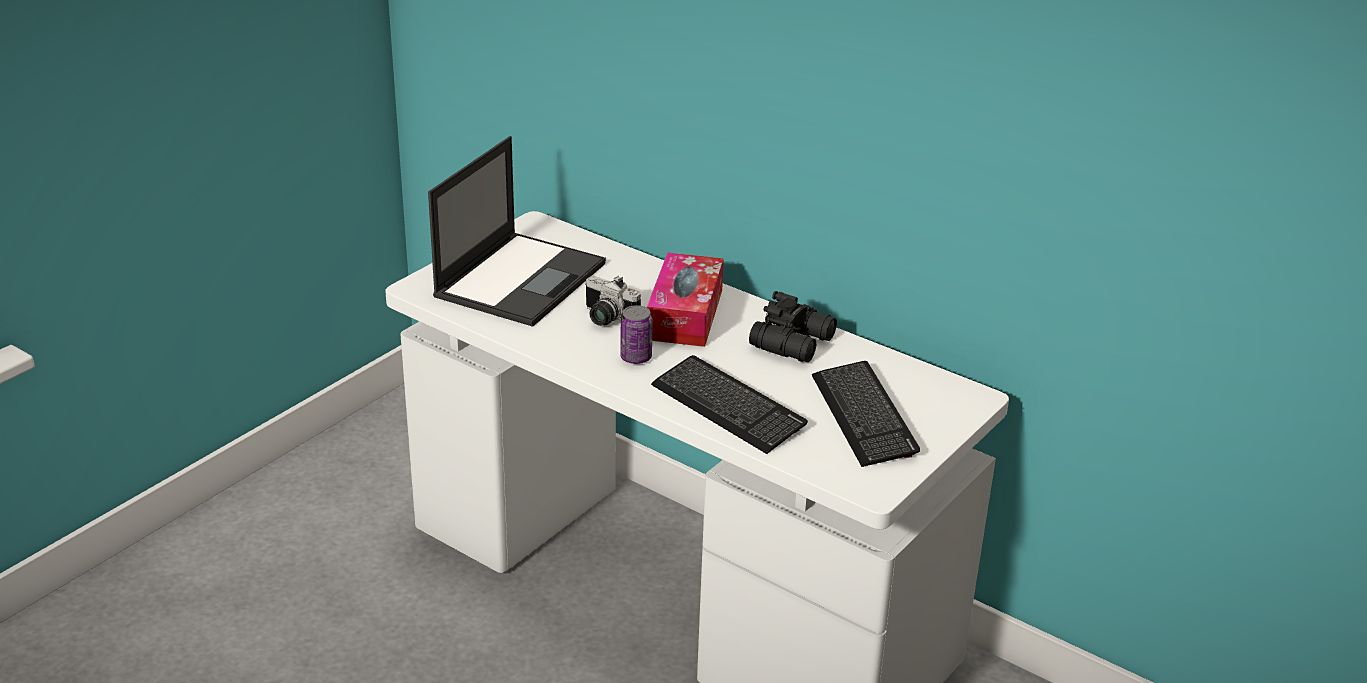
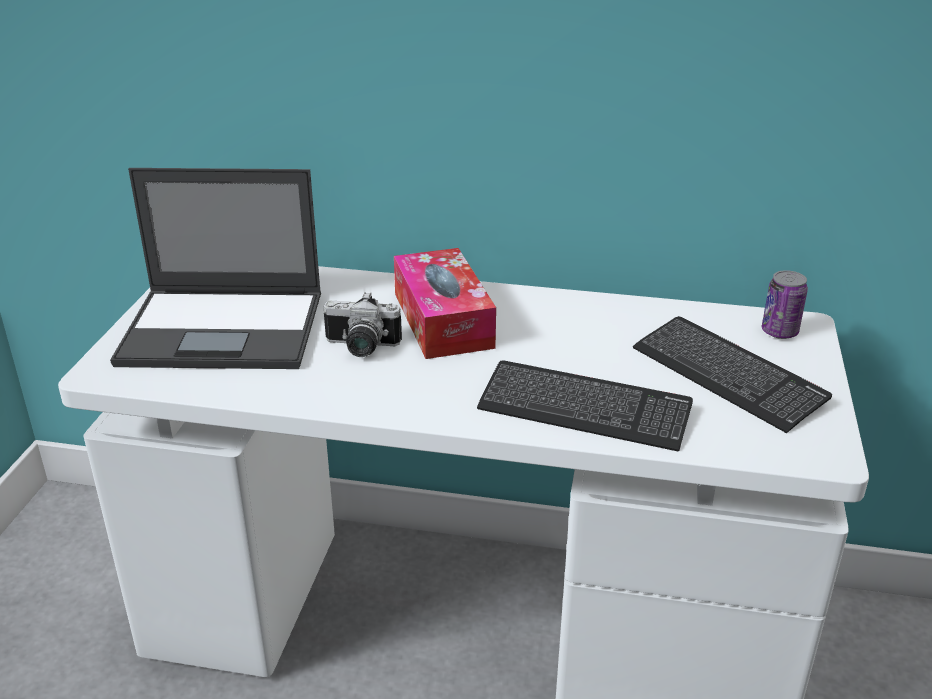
camera: 25 degrees left, 0 degrees up
(521, 279) = (225, 329): laptop -> laptop turned 90 degrees clockwise
(636, 358) = (432, 382): can -> can (779, 332)
(795, 342) = (581, 318): black binoculars -> none

